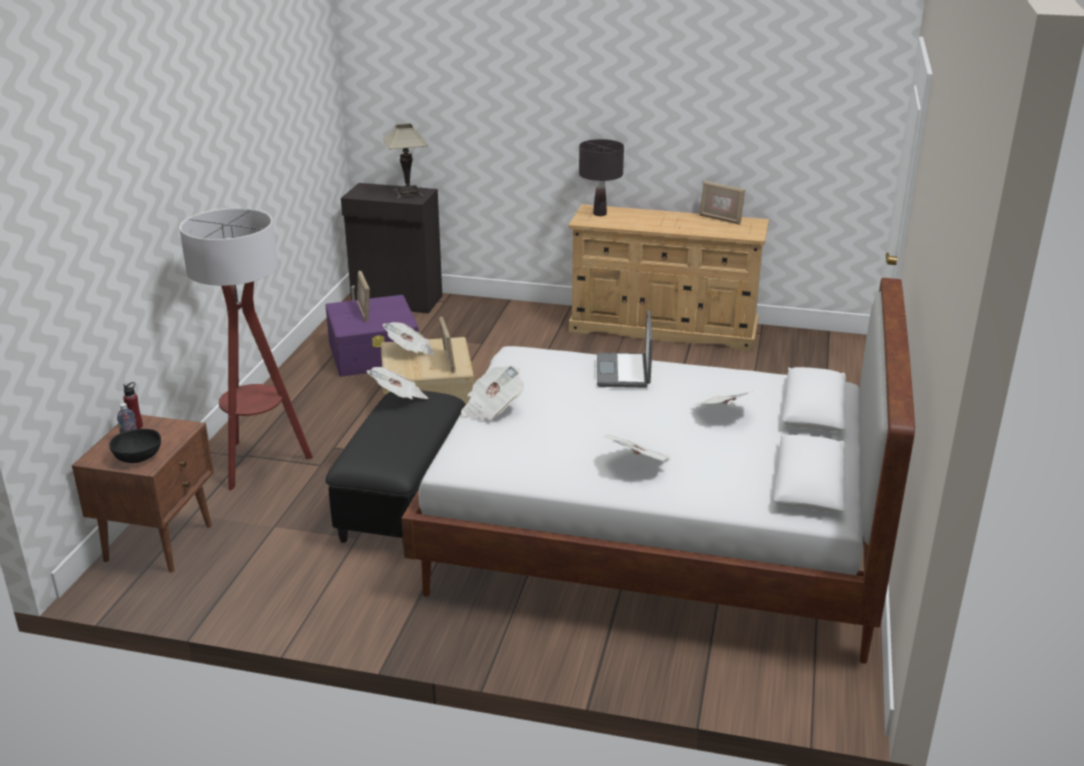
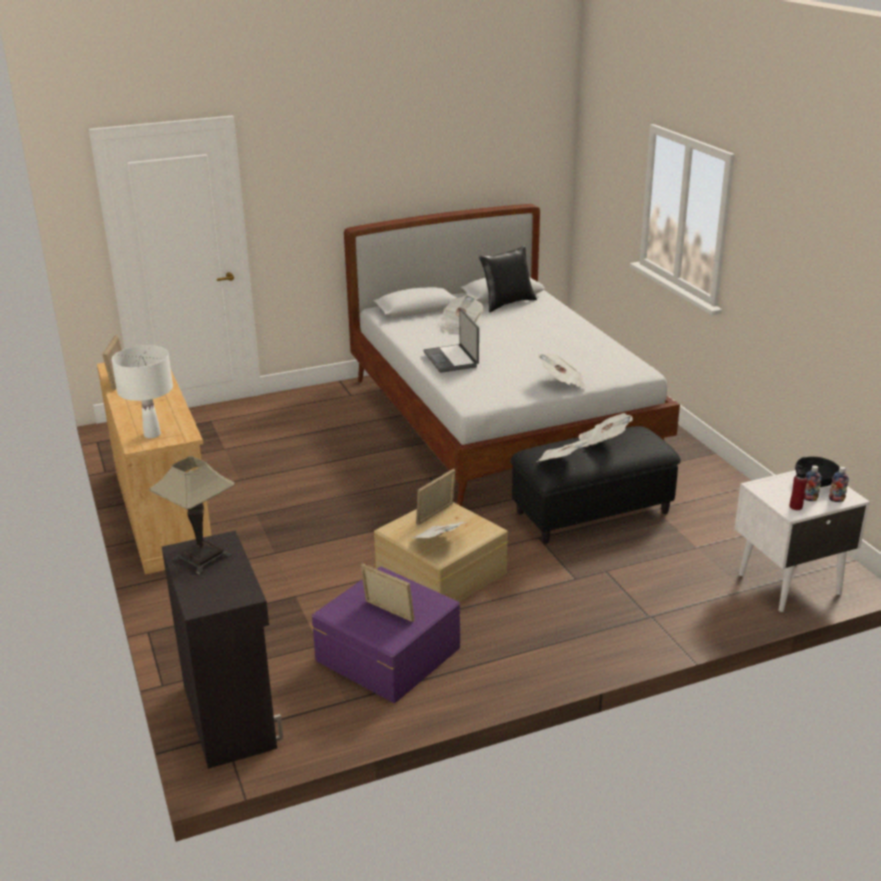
camera: 125 degrees left, 0 degrees up
(104, 450) = (836, 500): none -> bottle
(160, 542) = (787, 583): brown nightstand -> white nightstand
(259, 462) = (646, 602): floor lamp -> none
(364, 312) = (388, 612): picture frame -> picture frame turned 90 degrees counterclockwise
(599, 214) = (152, 434): black table lamp -> white table lamp
(624, 372) = (452, 359): laptop -> laptop turned 105 degrees clockwise
(639, 464) = (553, 329): newspaper -> newspaper (603, 442)
(771, 472) = (507, 303): none -> black pillow

